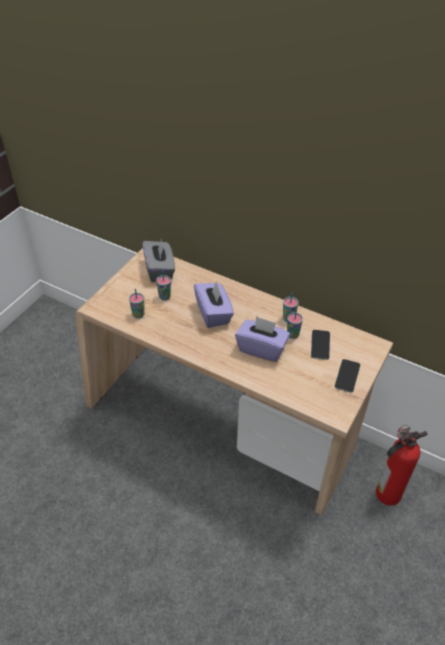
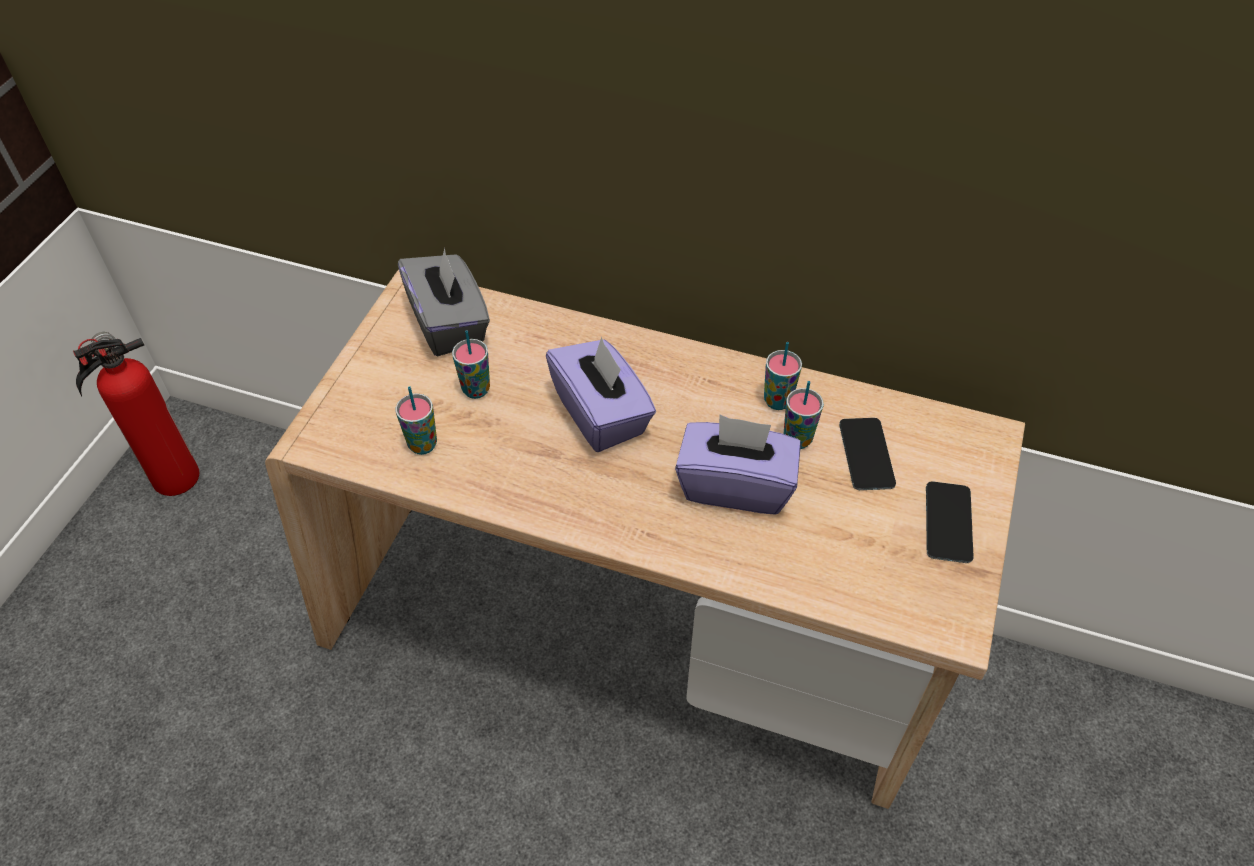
camera: 10 degrees left, 5 degrees up
(386, 494) = (1009, 733): fire extinguisher -> fire extinguisher (172, 479)

